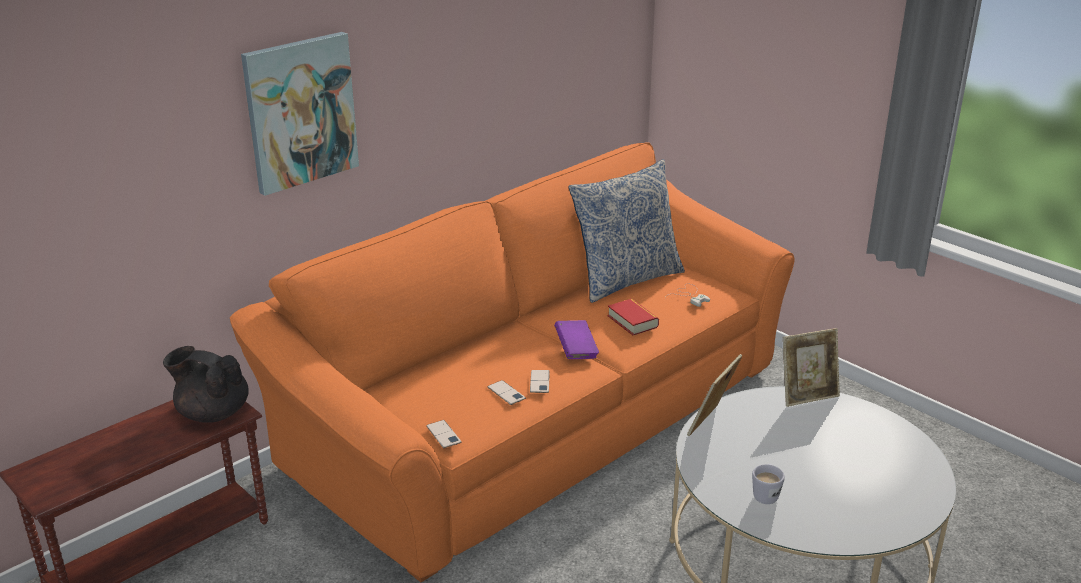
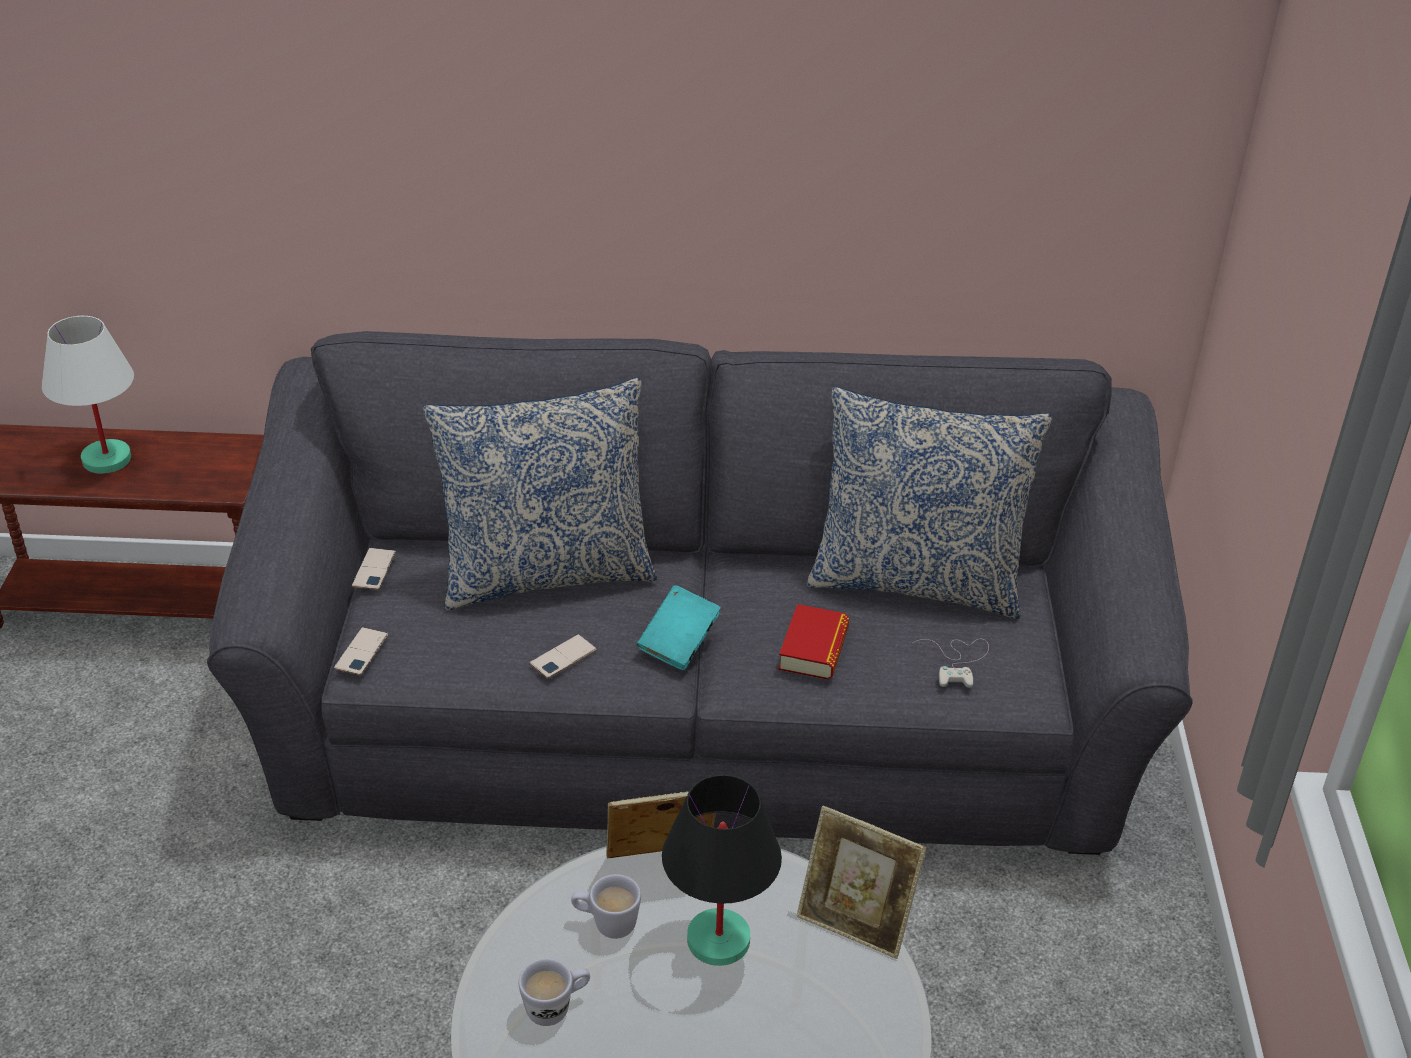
camera: 45 degrees right, 10 degrees up
(133, 441) = (106, 460): none -> white table lamp
(213, 413) = (207, 472): black teapot -> none
(300, 112) = (427, 121): picture -> none
(472, 358) = (546, 572): none -> pillow
(506, 393) = (505, 646): phone -> phone (374, 569)
(539, 417) = (701, 711): orange sofa -> grey sofa
(576, 350) = (679, 643): purple book -> turquoise book
(730, 456) = (606, 923): none -> white mug
(777, 433) = (717, 941): none -> black table lamp

